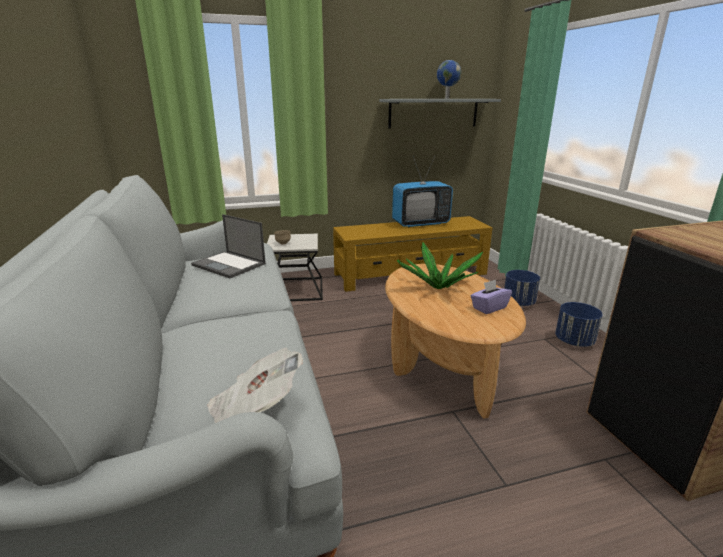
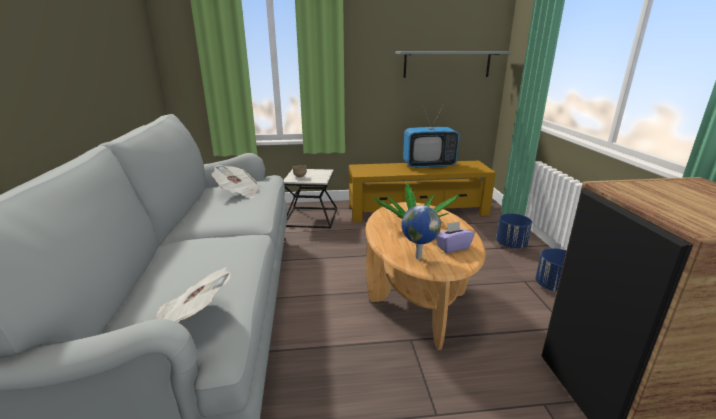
camera: 10 degrees right, 0 degrees up
(230, 265) = (238, 192): laptop -> newspaper
(446, 98) = (458, 50): globe -> globe (418, 257)

